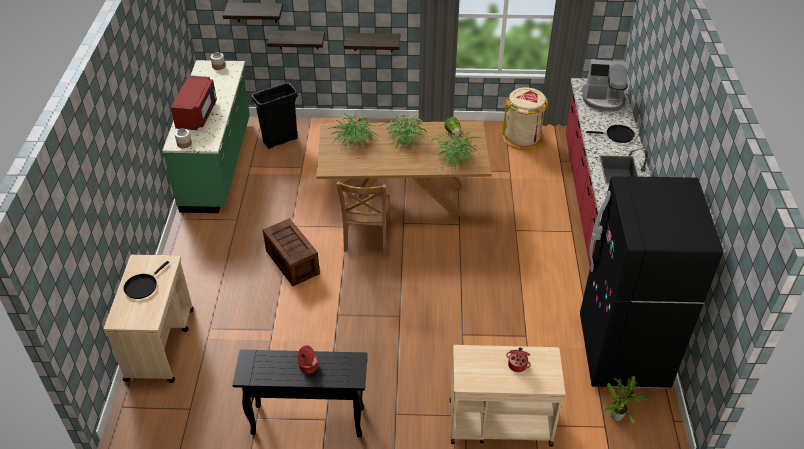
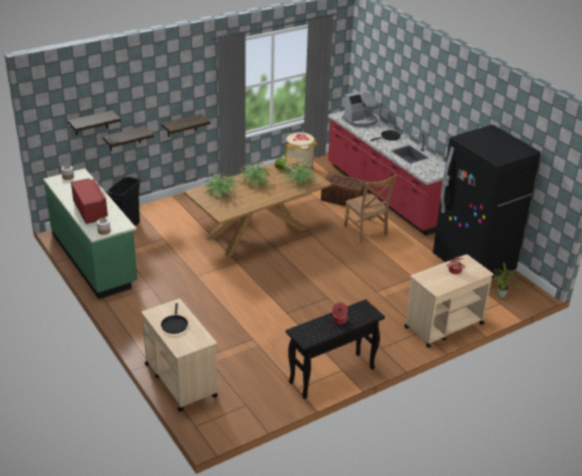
camera: 35 degrees left, 10 degrees down
(292, 261) = (221, 296): crate -> crate (342, 199)
(366, 239) = (258, 264): brown chair -> brown chair (366, 231)

